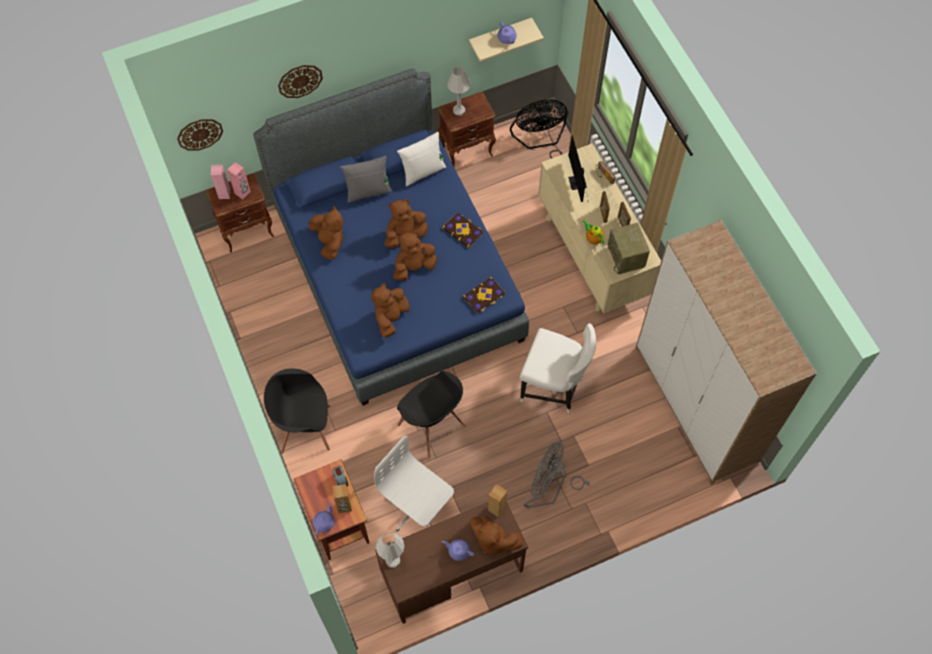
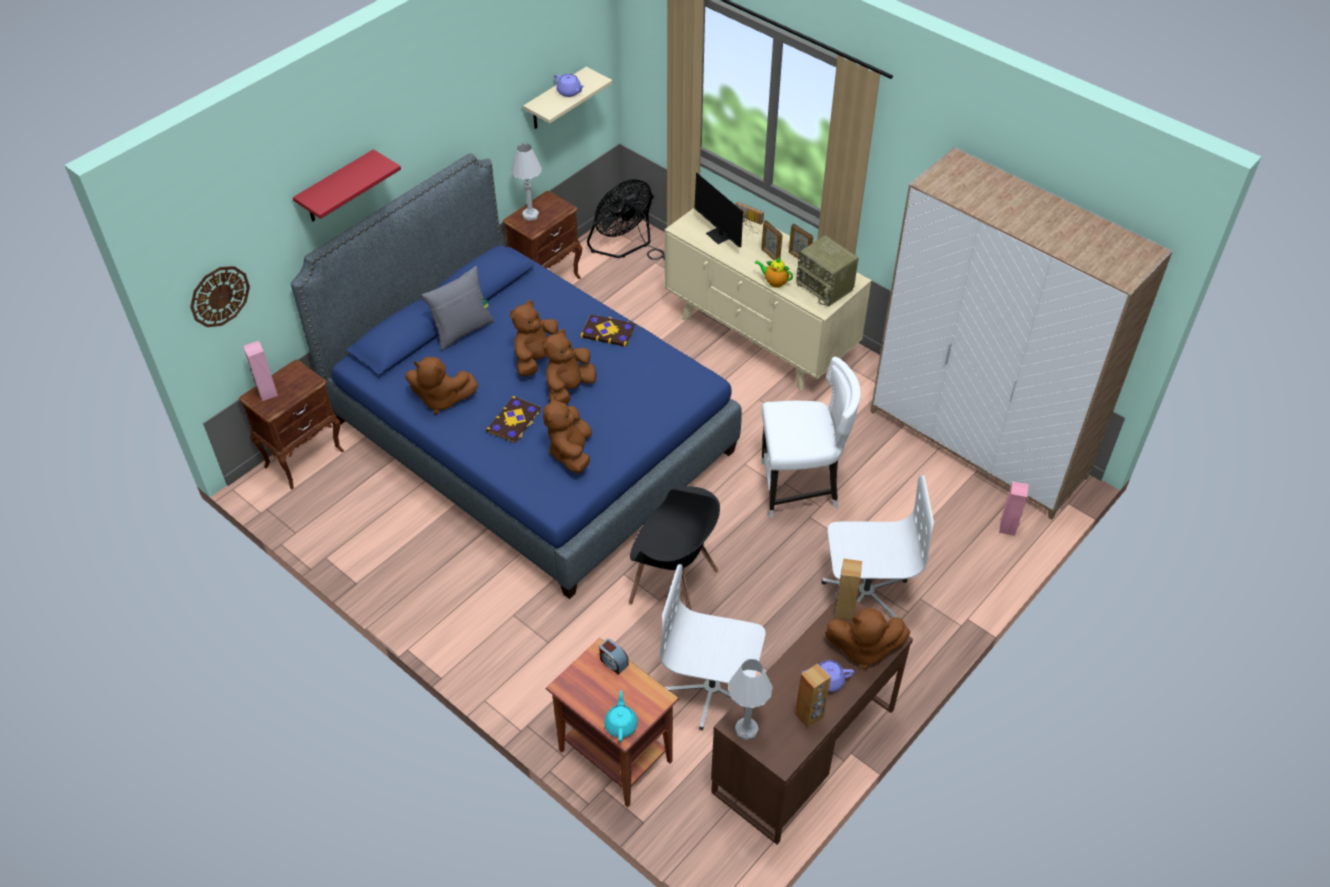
camera: 25 degrees left, 15 degrees down
(242, 192) = (293, 383): pink speaker -> pink speaker (1008, 527)
(300, 81) = (337, 188): wall clock -> red shelf
(304, 428) = (504, 657): black chair -> none
(324, 522) = (621, 724): purple teapot -> turquoise teapot
(329, 242) = (441, 399): brown plush toy -> brown plush toy turned 150 degrees clockwise
(344, 506) = (638, 693): brown speaker -> brown speaker (809, 716)
(422, 172) = (521, 289): white pillow -> none
(484, 296) = (677, 389): book -> book (514, 421)
(552, 483) = (865, 592): grey fan -> white office chair

